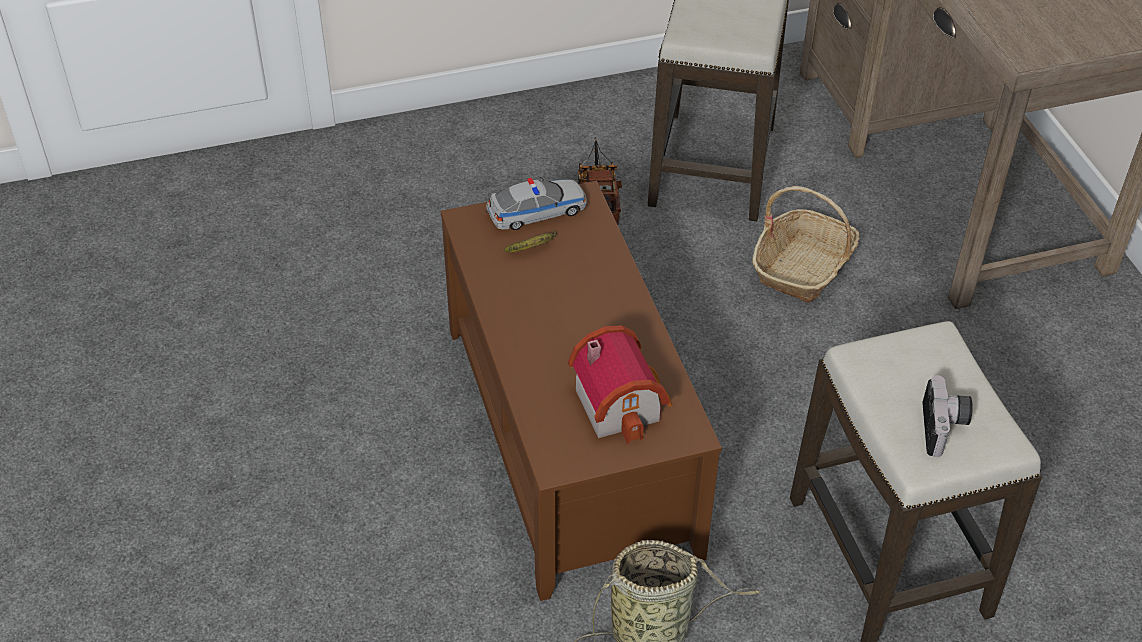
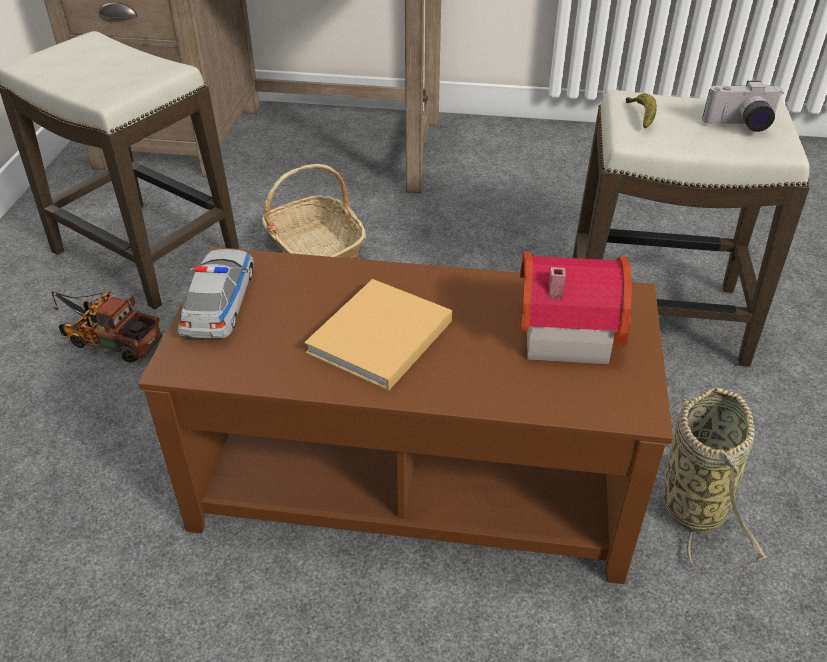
camera: 65 degrees left, 5 degrees down
(533, 248) = (276, 323): banana -> banana (641, 116)
(548, 305) = (377, 339): none -> beige book
(945, 428) = (740, 125): camera -> camera turned 150 degrees clockwise

